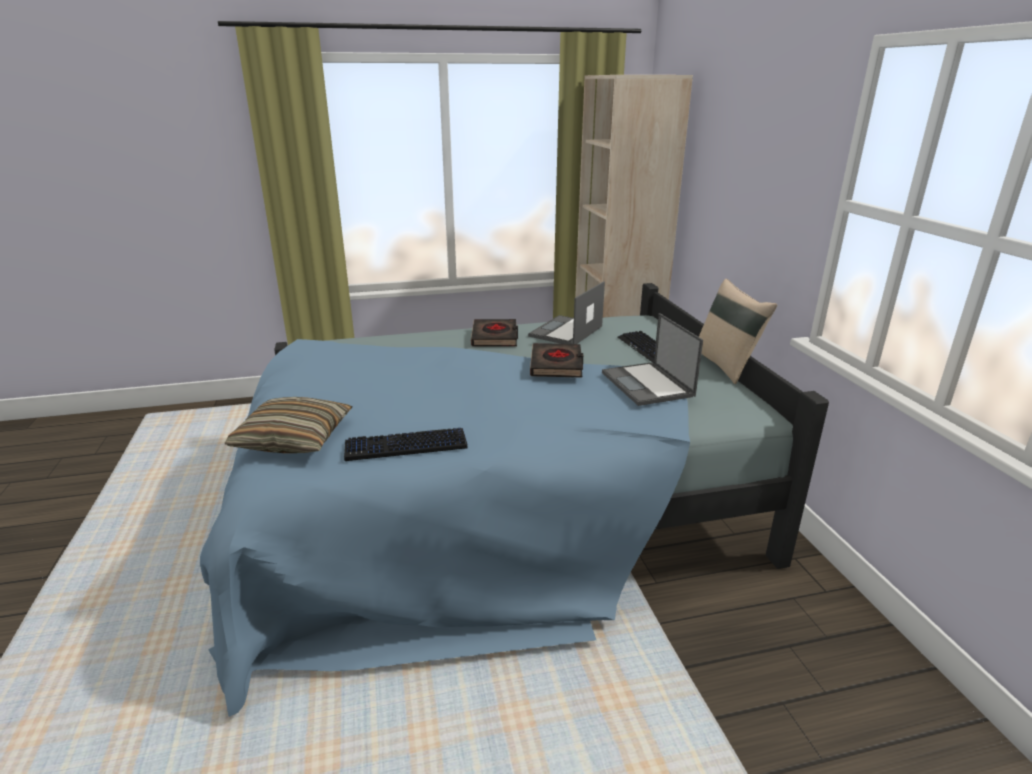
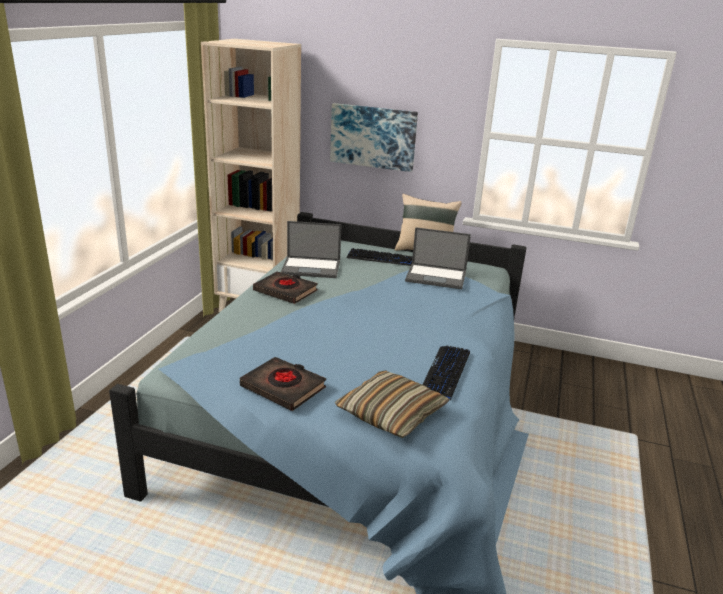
camera: 60 degrees left, 0 degrees up
(556, 365) = (375, 289): black book -> black book (283, 388)
(566, 332) = (312, 267): laptop -> laptop turned 60 degrees counterclockwise
(735, 199) = (373, 136): none -> picture

